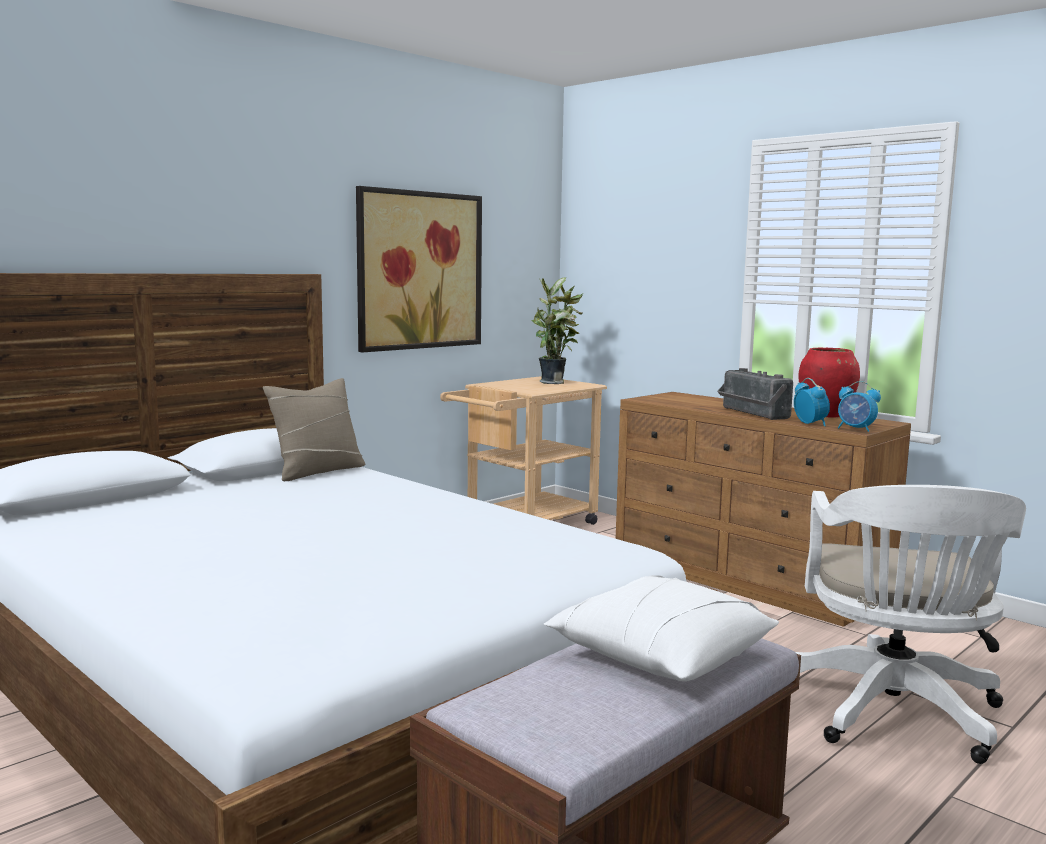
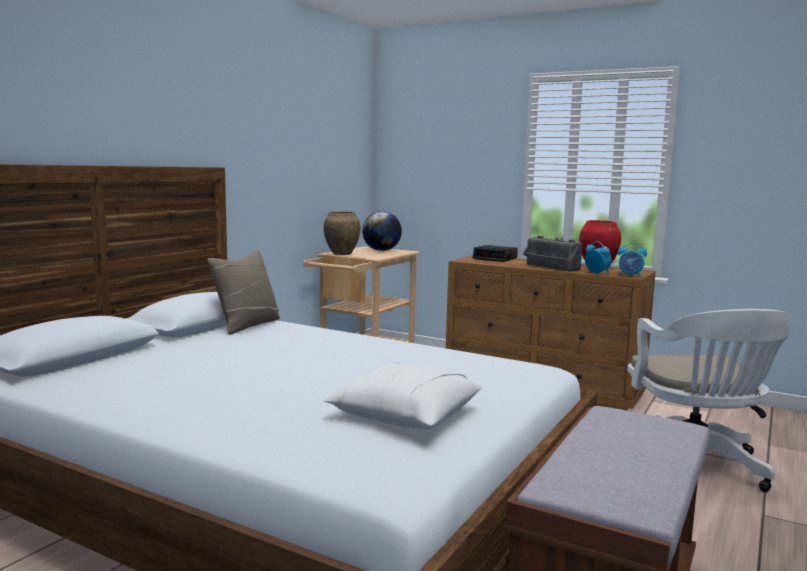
camera: 15 degrees left, 0 degrees up
(419, 270) = (287, 165): picture -> none
(494, 385) = (342, 254): none -> brown vase
(554, 382) = (381, 250): potted plant -> globe
(660, 655) = (634, 438): white pillow -> white pillow (405, 416)
(691, 398) = (495, 259): none -> alarm clock

